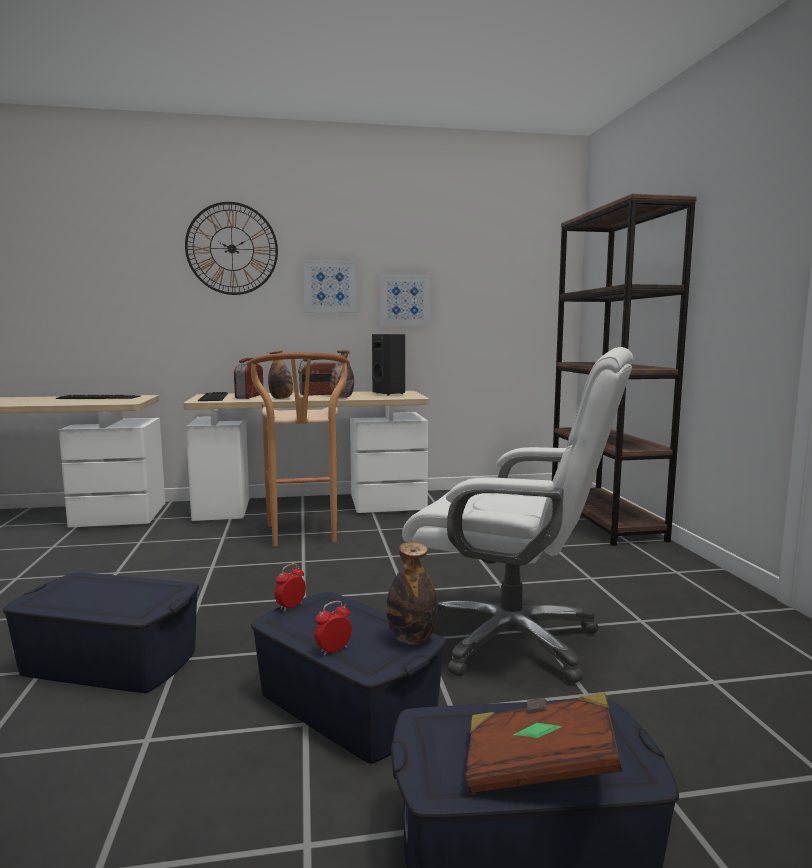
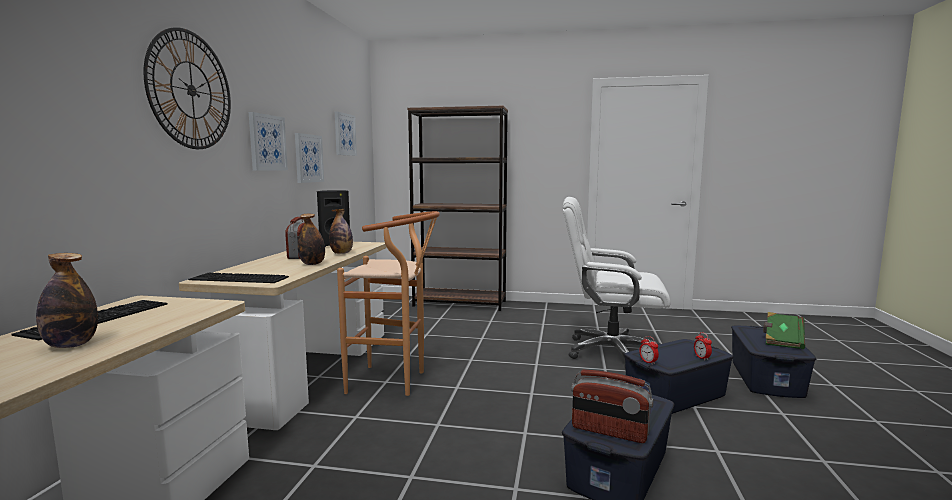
camera: 70 degrees left, 0 degrees up
(249, 396) = (267, 270): radio -> radio (609, 431)
(411, 639) = (688, 343): bottle -> bottle (71, 345)
(494, 270) = (344, 134): none -> picture
(512, 640) = (611, 351): white office chair -> white office chair turned 120 degrees counterclockwise
(539, 769) = (782, 340): brown book -> green book

